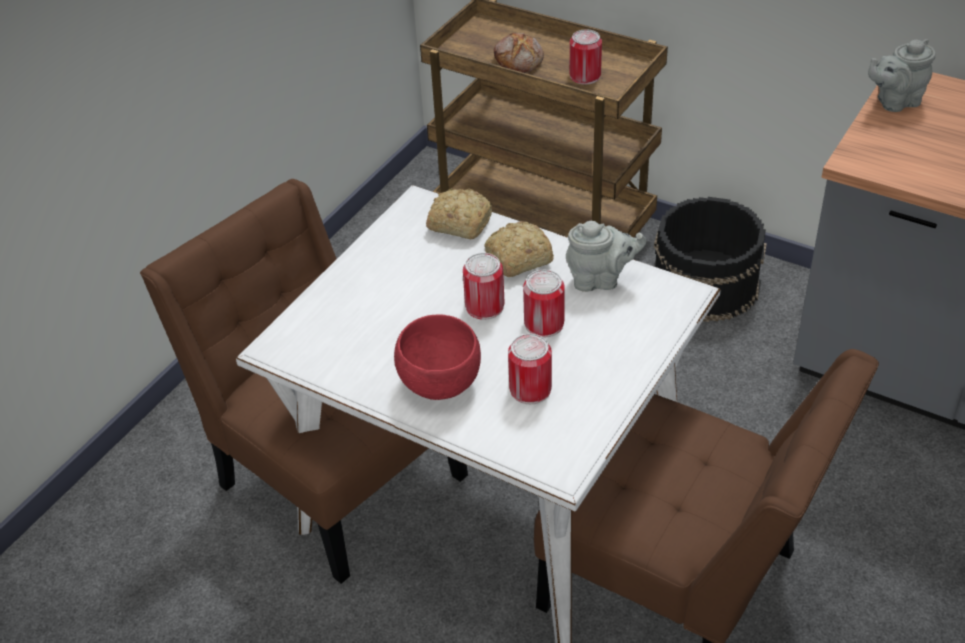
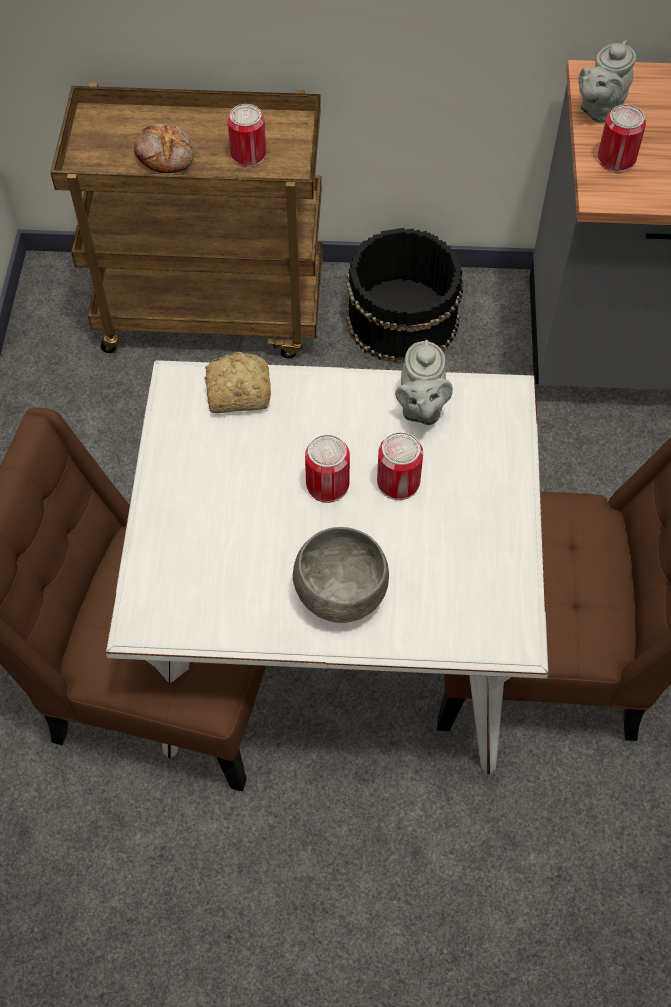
camera: 30 degrees left, 15 degrees up
(438, 384) = (340, 596): red bowl -> grey bowl
(516, 259) = (324, 415): bread -> none
(530, 389) = (432, 564): can -> can (616, 159)
(600, 280) = (421, 409): grey teapot -> grey teapot turned 120 degrees clockwise

